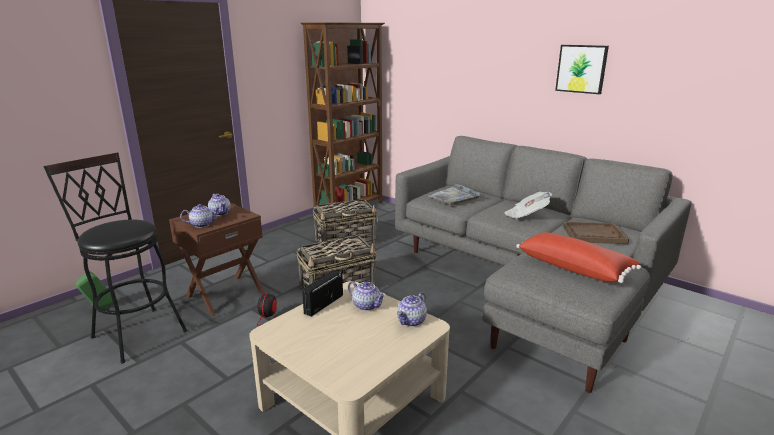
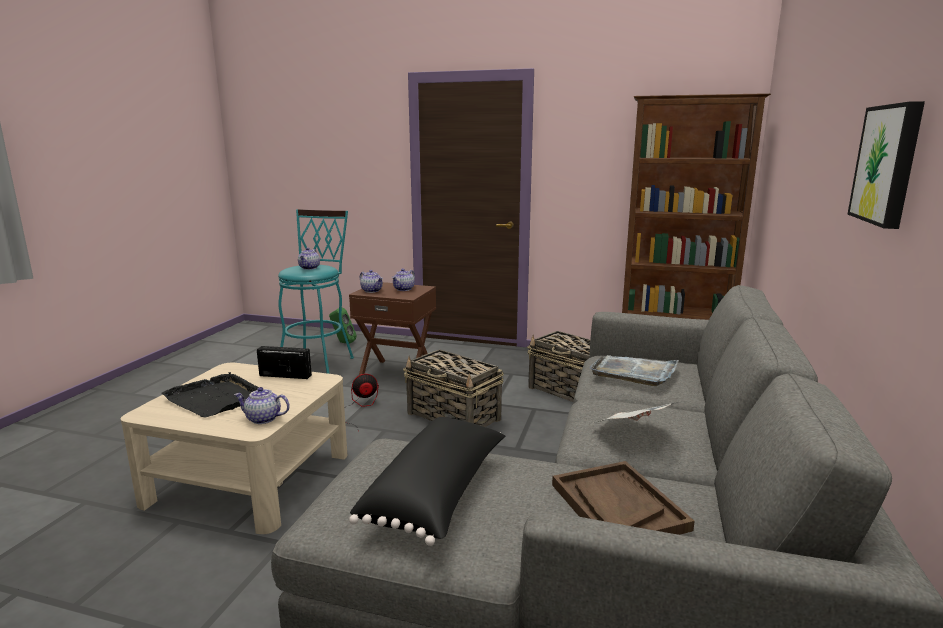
camera: 65 degrees right, 5 degrees down
(136, 331) = (319, 362): black stool -> turquoise stool
(347, 342) = (216, 398): none -> black tray
(367, 305) = (289, 393): teapot -> teapot (309, 268)
(574, 267) = (438, 494): red pillow -> black pillow

